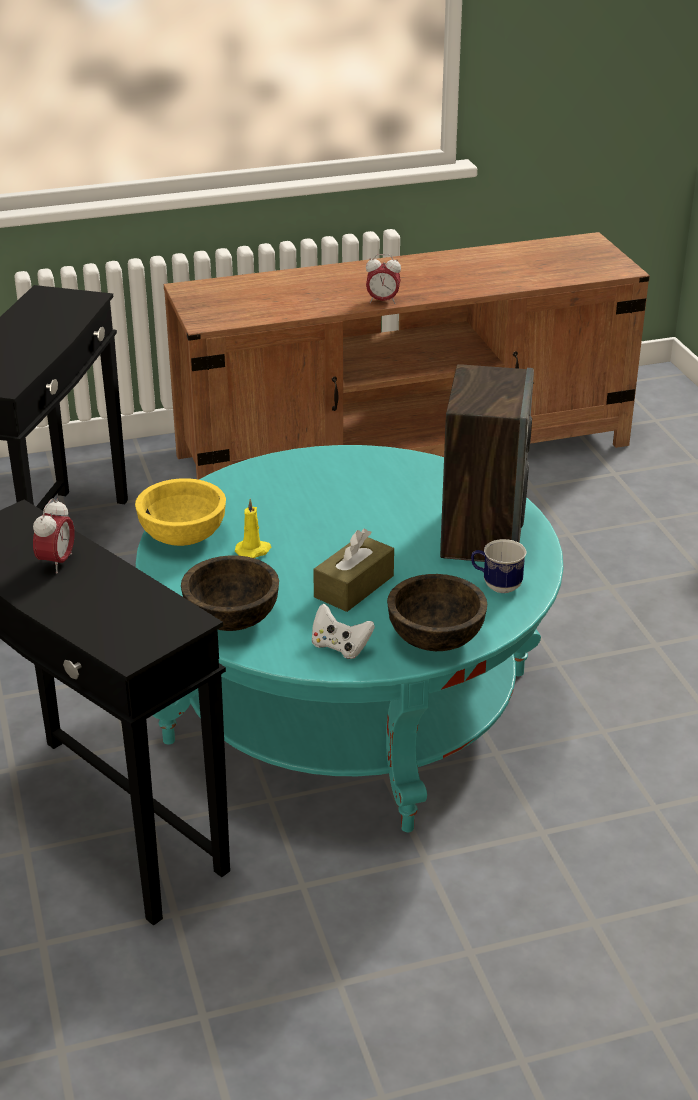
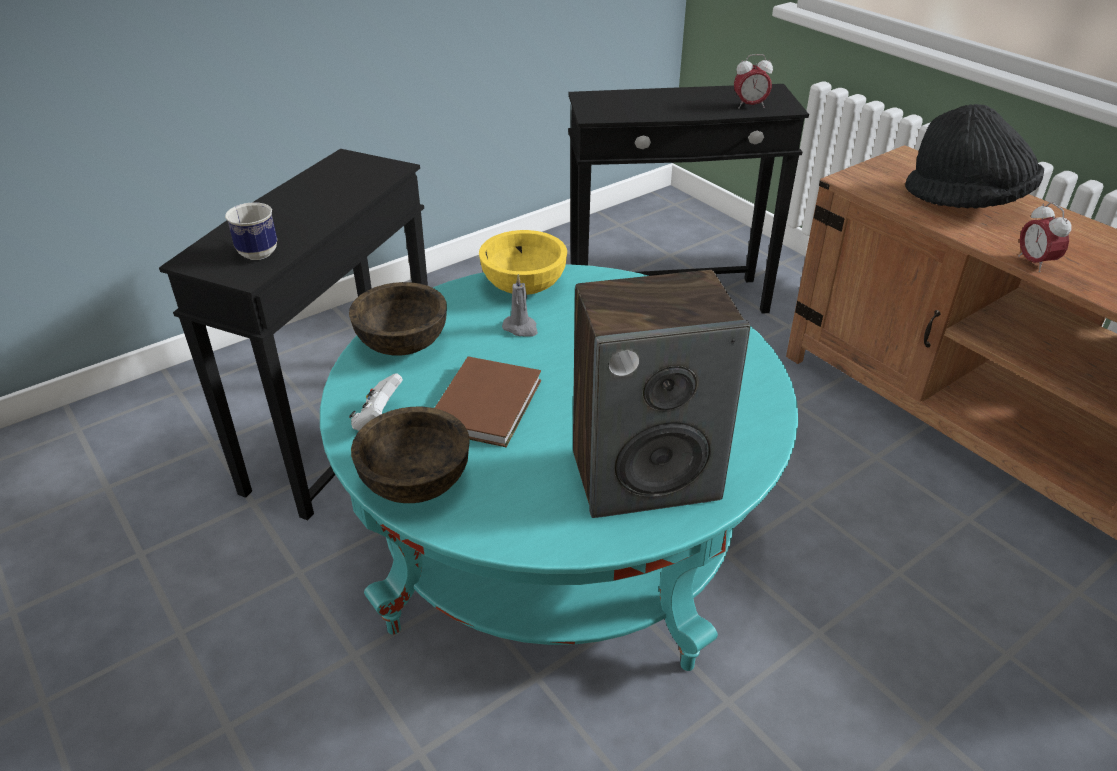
camera: 70 degrees right, 5 degrees up
(57, 562) = (325, 199): alarm clock -> alarm clock (749, 106)
(253, 550) = (521, 328): yellow candle -> grey candle
(279, 293) = (966, 201): none -> black hat
(354, 586) = (489, 403): brown tissue box -> brown book
(496, 585) = (542, 509): mug -> mug (259, 250)

